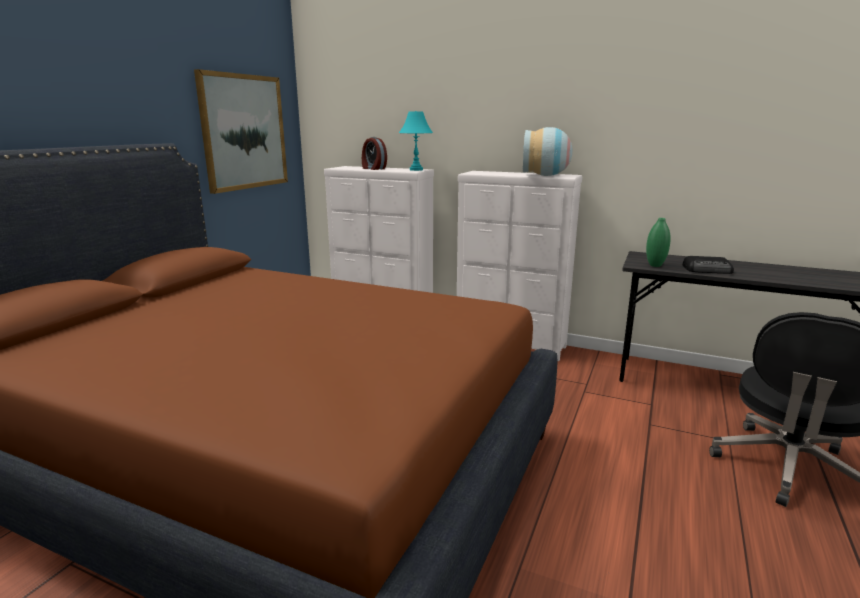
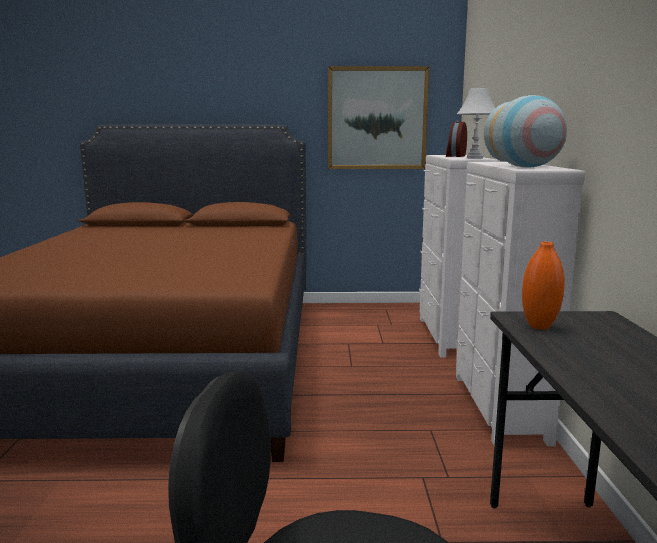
camera: 65 degrees right, 5 degrees down
(416, 170) = (475, 158): turquoise table lamp -> white table lamp
(655, 265) = (539, 326): green vase -> orange vase
(708, 270) = (583, 359): radio -> none

